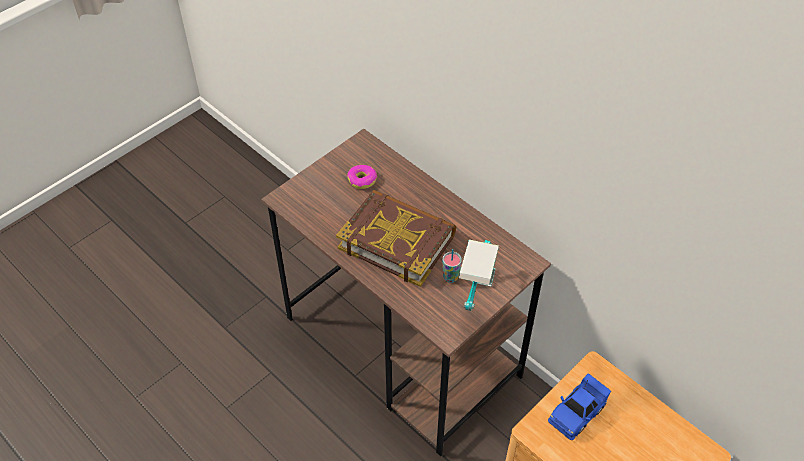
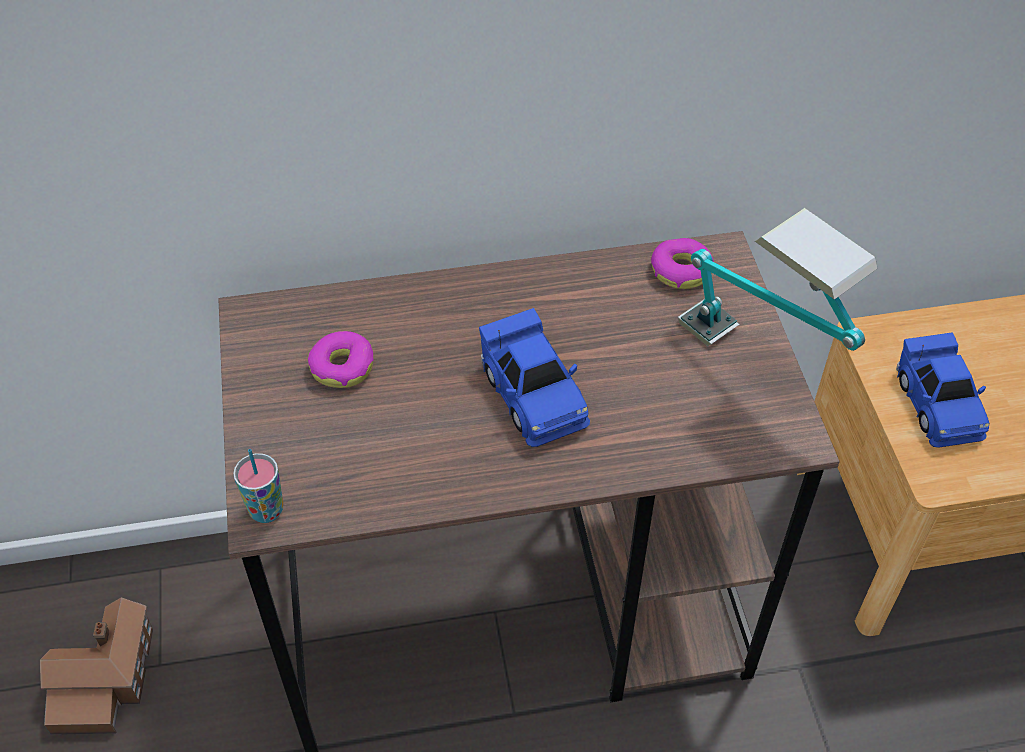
camera: 55 degrees left, 0 degrees up
(269, 238) = (105, 681): none -> toy house
(397, 241) = (533, 395): book -> blue toy car
(450, 277) = (675, 367): cup -> cup (266, 511)
(506, 253) = (681, 270): none -> donut

